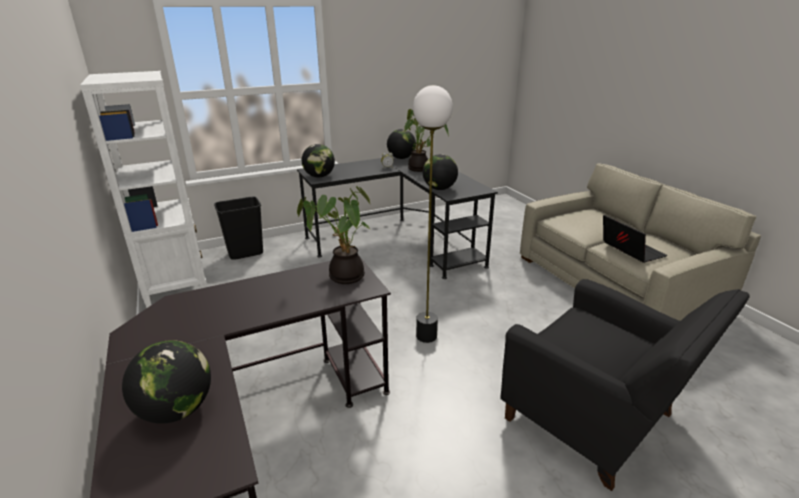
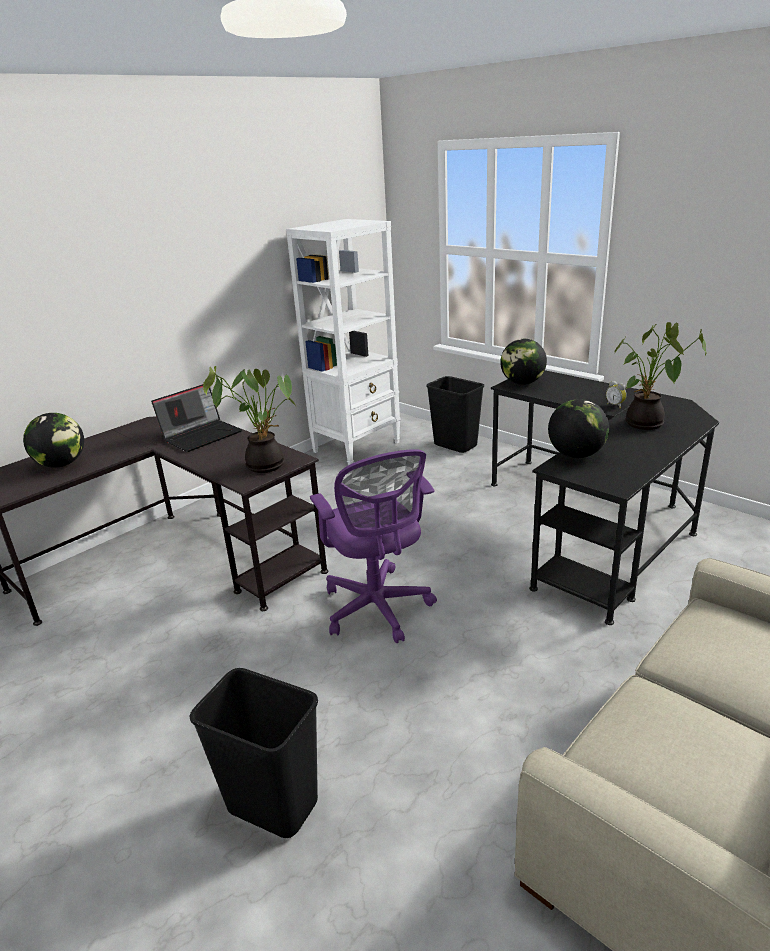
camera: 70 degrees right, 0 degrees up
(401, 158) = (675, 403): globe -> none
(426, 336) = (378, 610): floor lamp -> purple office chair
(597, 421) = (271, 806): black armchair -> black trash can
(629, 250) = (653, 725): laptop -> laptop (202, 435)

